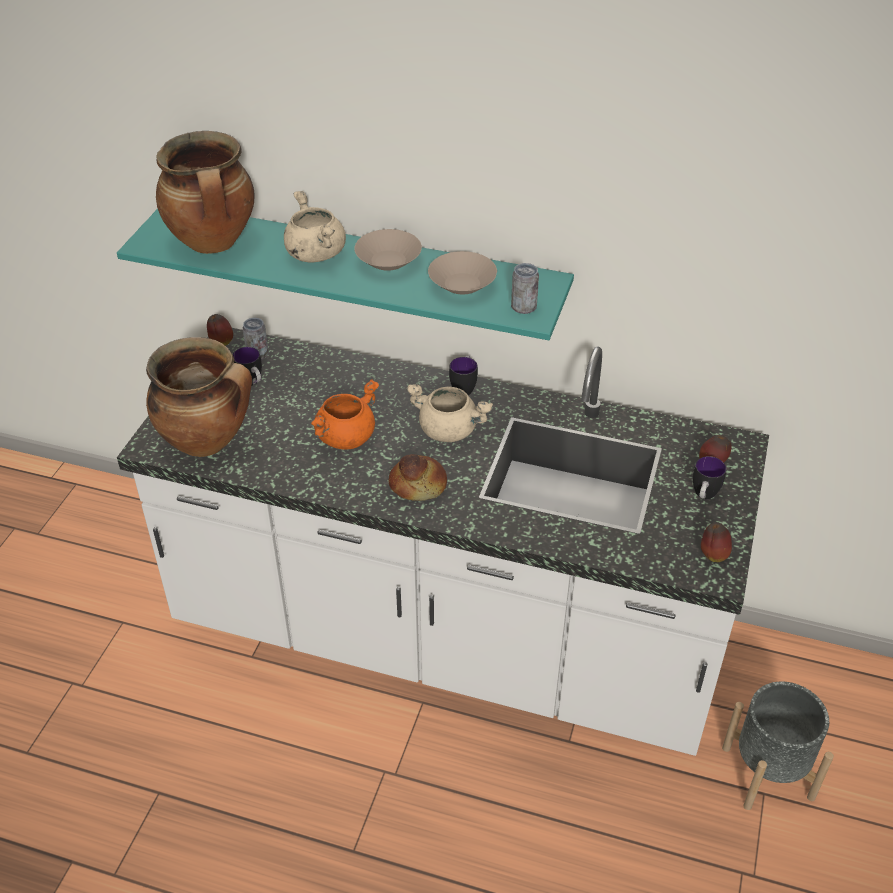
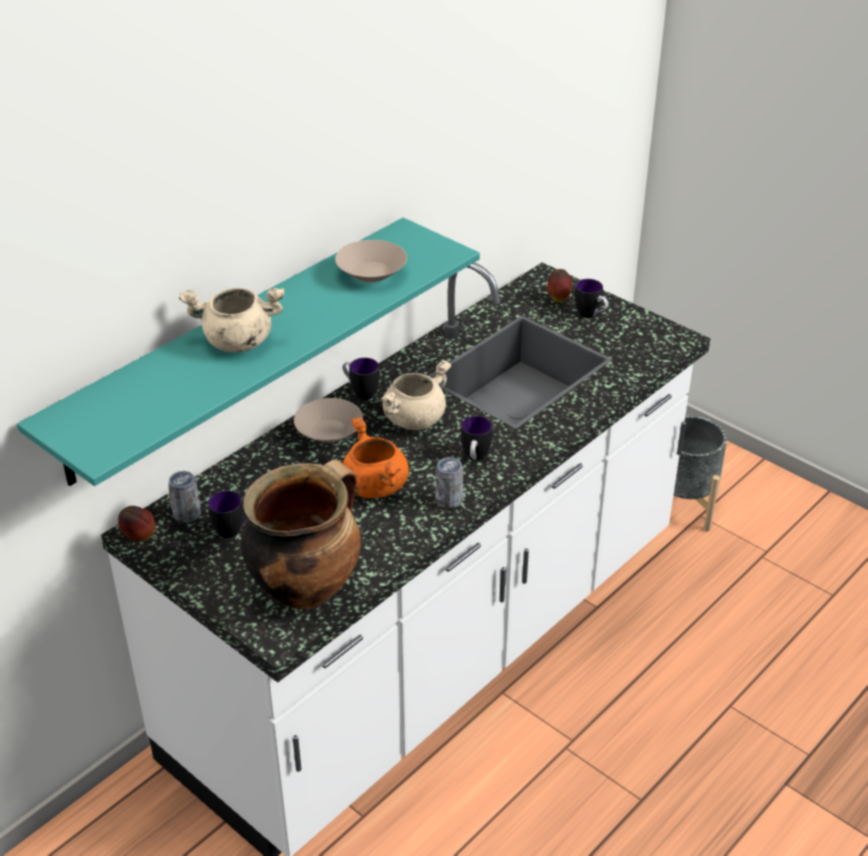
camera: 65 degrees left, 5 degrees down
(214, 243) = (149, 402): cooking pot -> none
(389, 262) = (295, 302): beige bowl -> beige bowl (329, 432)
(418, 484) = (475, 458): bread -> mug
(523, 307) = (432, 253): can -> can (449, 501)
(713, 555) = (656, 333): apple -> none

